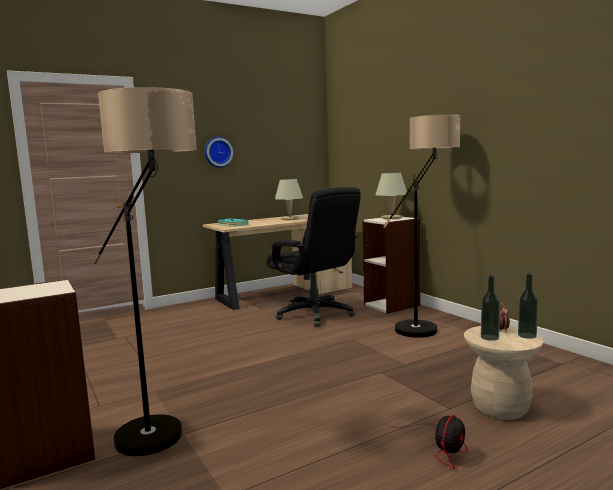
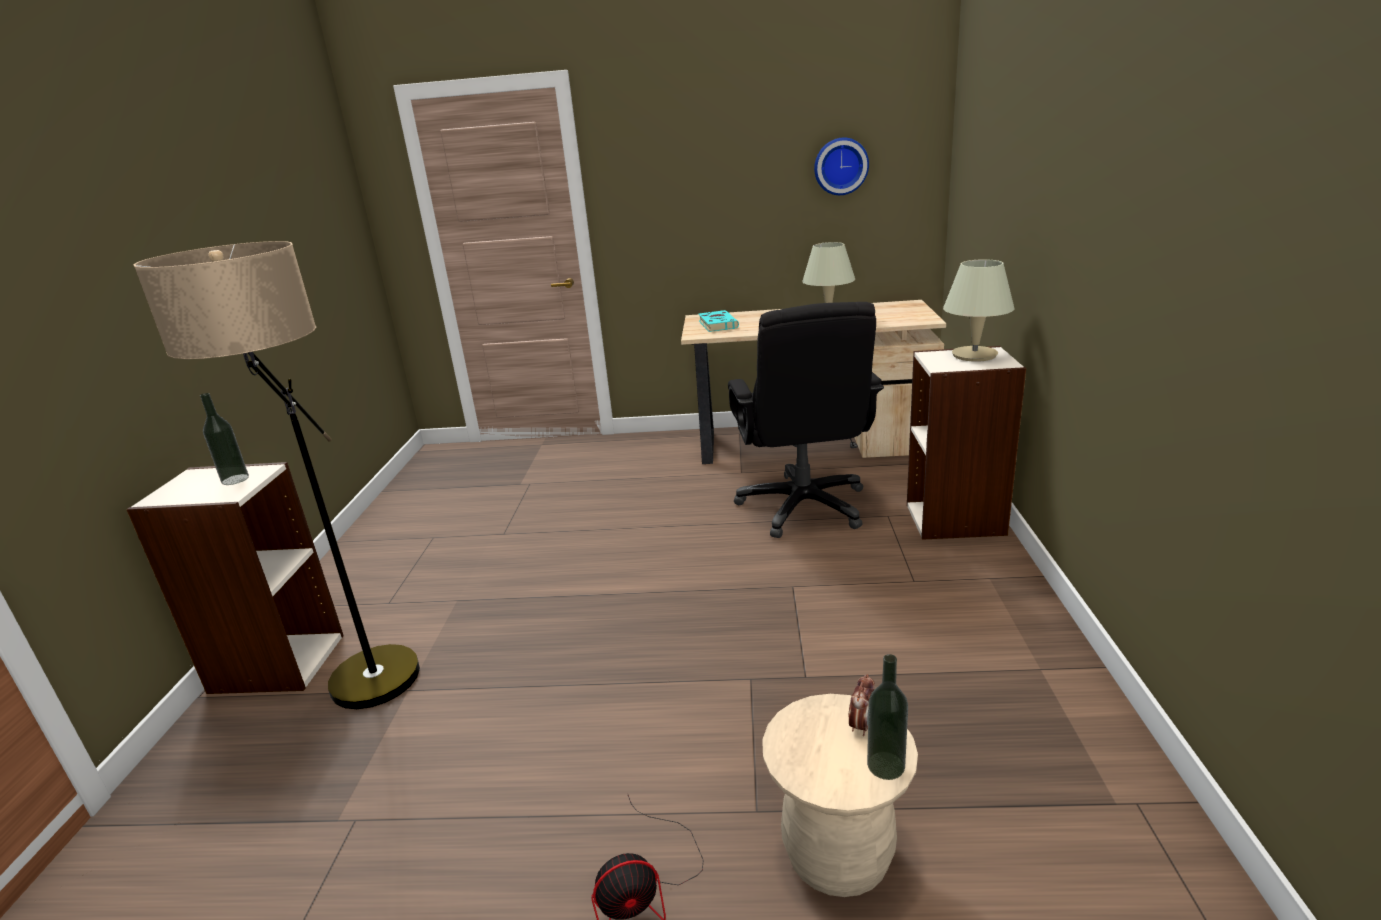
camera: 35 degrees right, 15 degrees up
(218, 152) = (715, 190): wall clock -> wall clock (840, 166)
(426, 326) = (954, 593): floor lamp -> none
(489, 337) = (810, 738): bottle -> bottle (235, 479)

